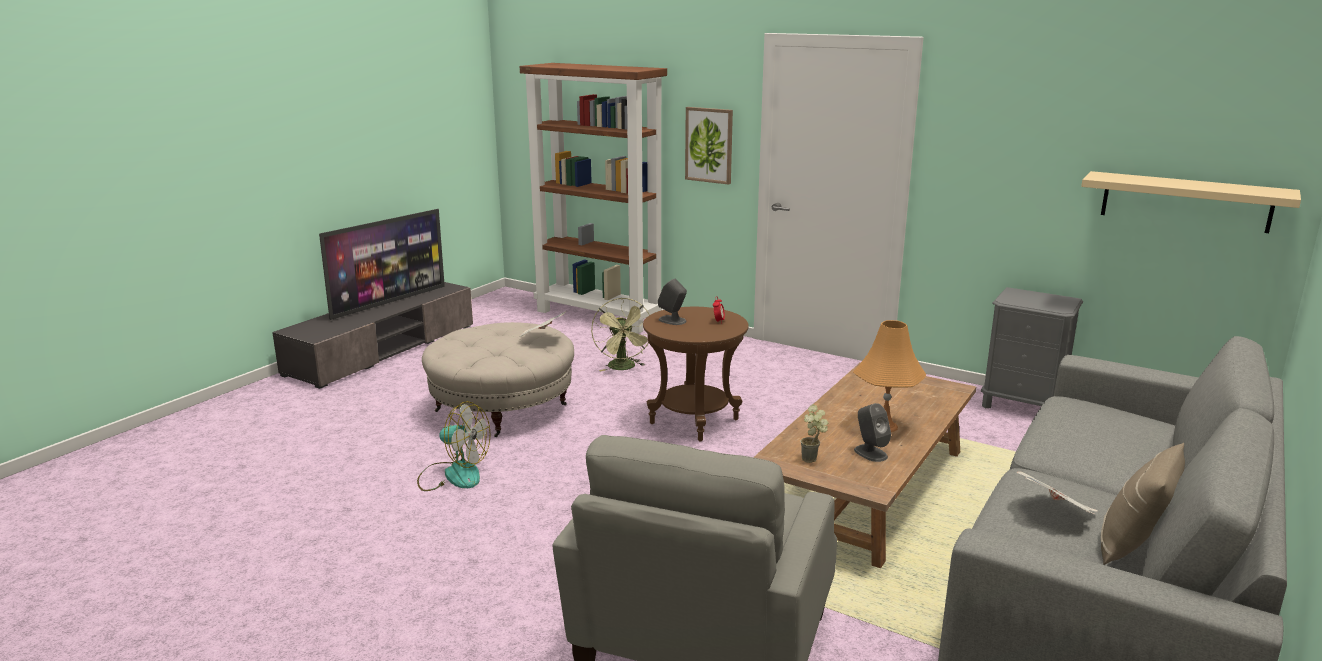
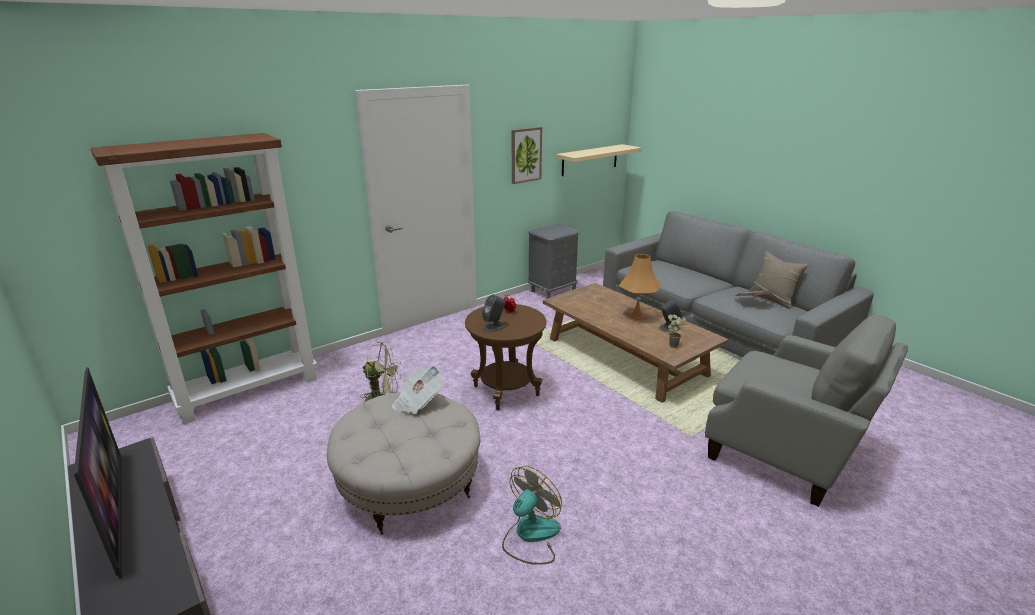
camera: 70 degrees left, 5 degrees up
(709, 145) = (319, 195): picture -> picture (525, 155)

